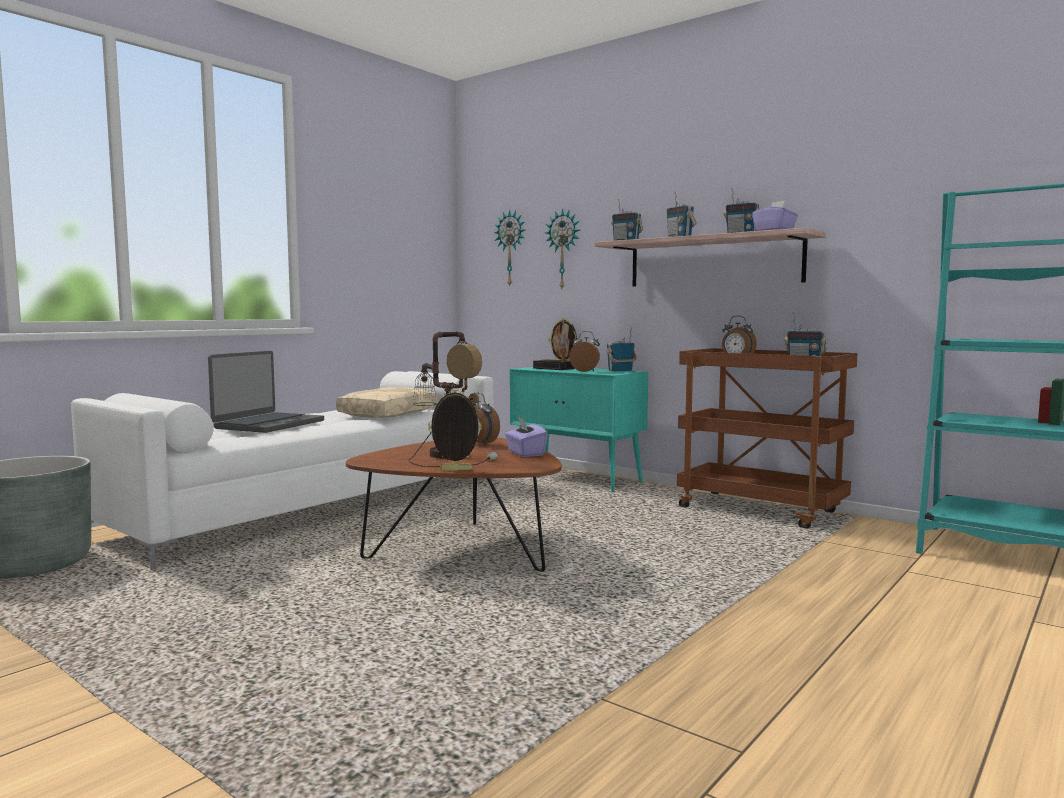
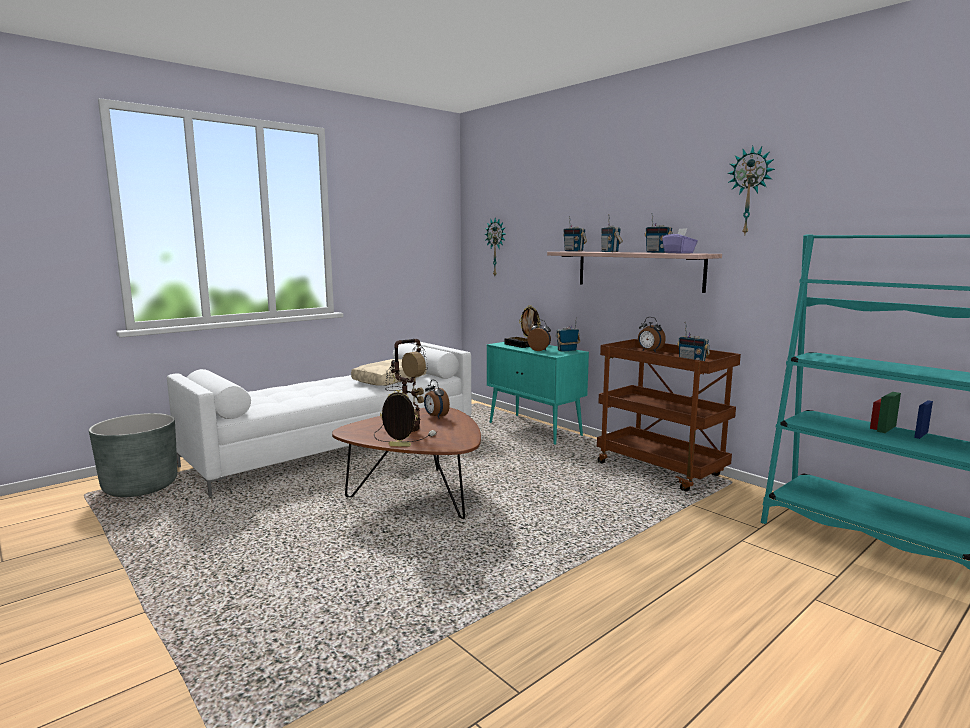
camera: 10 degrees right, 5 degrees up
(268, 424) = (300, 390): laptop -> none
(525, 453) = (461, 429): purple tissue box -> none
(564, 249) = (532, 251): wall clock -> wall clock (750, 191)

